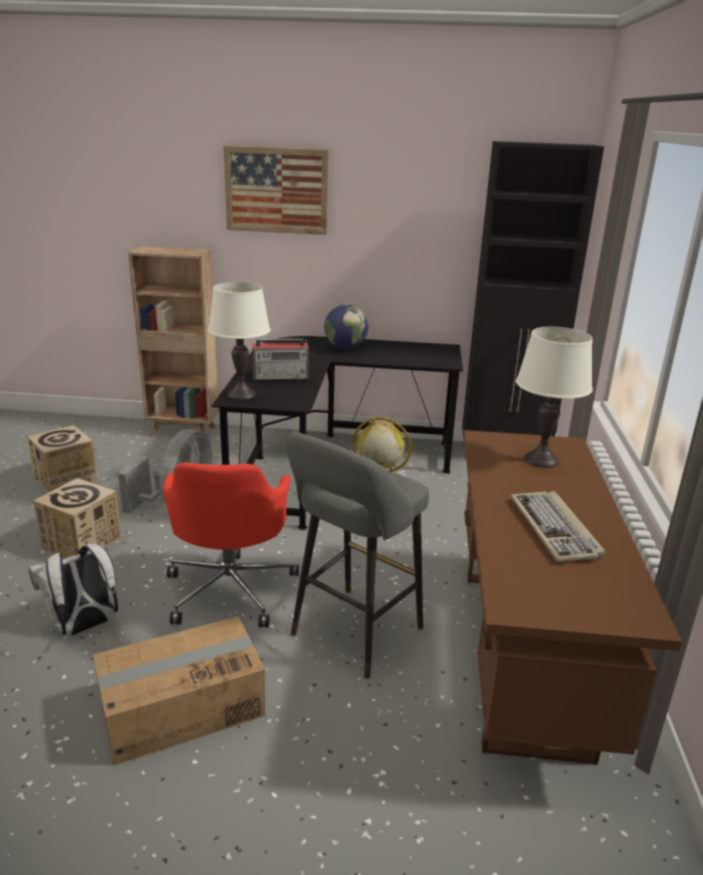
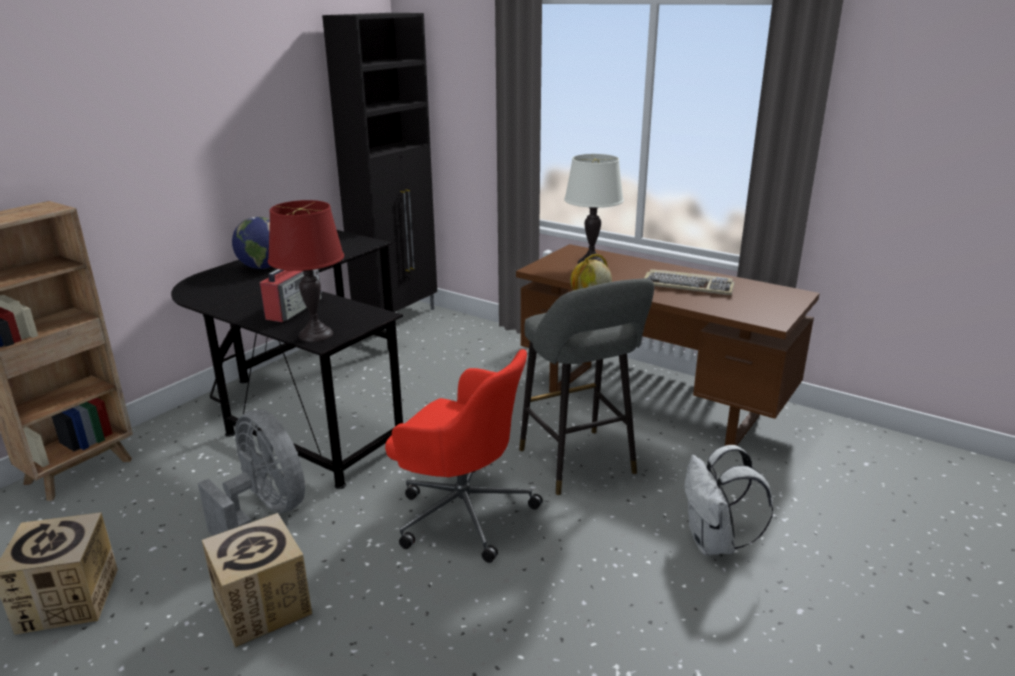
camera: 60 degrees left, 0 degrees up
(84, 627) = (445, 629): white backpack -> white backpack (714, 543)
(181, 707) = (614, 580): cardboard box -> none
(241, 394) = (316, 334): white table lamp -> red table lamp
(276, 190) = (115, 100): picture -> none

